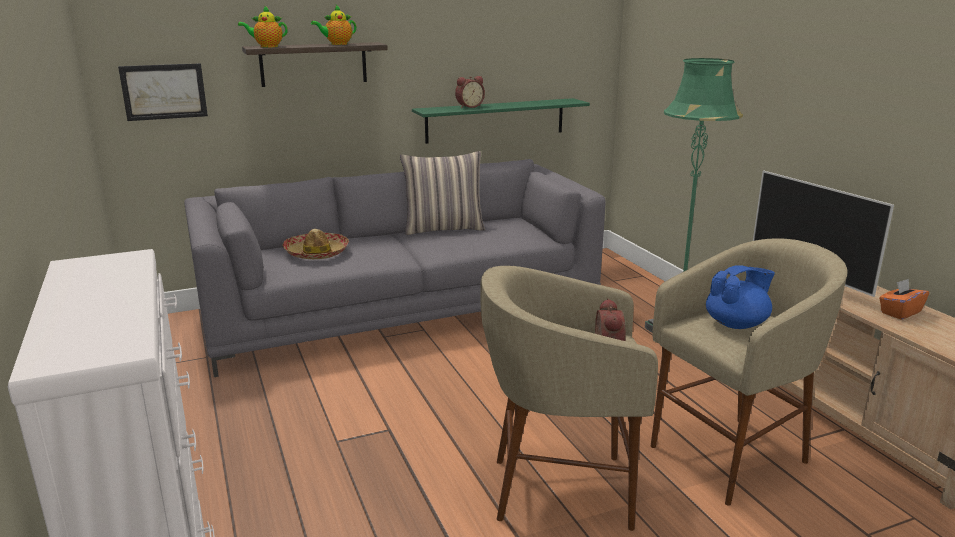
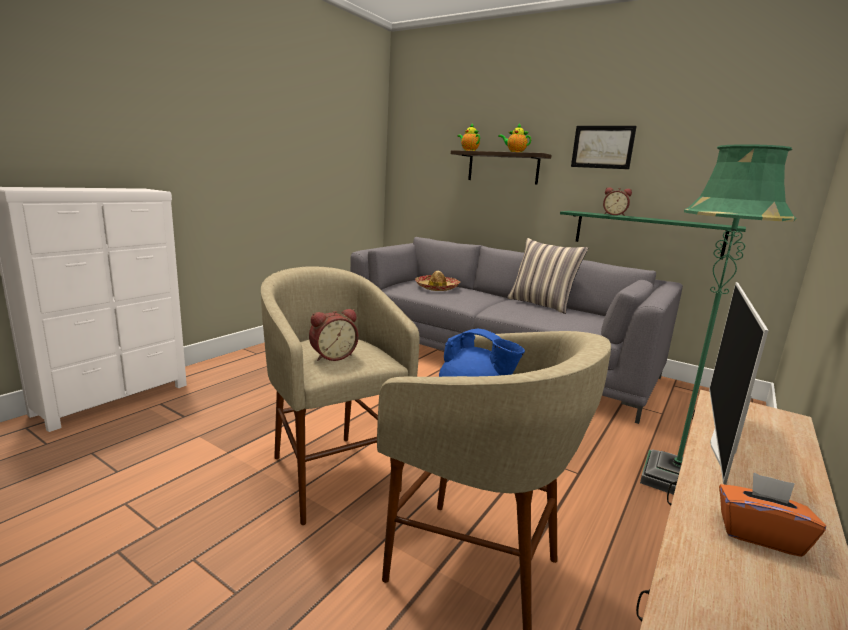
camera: 55 degrees right, 5 degrees down
(164, 91) = (418, 176): picture -> picture (602, 147)

